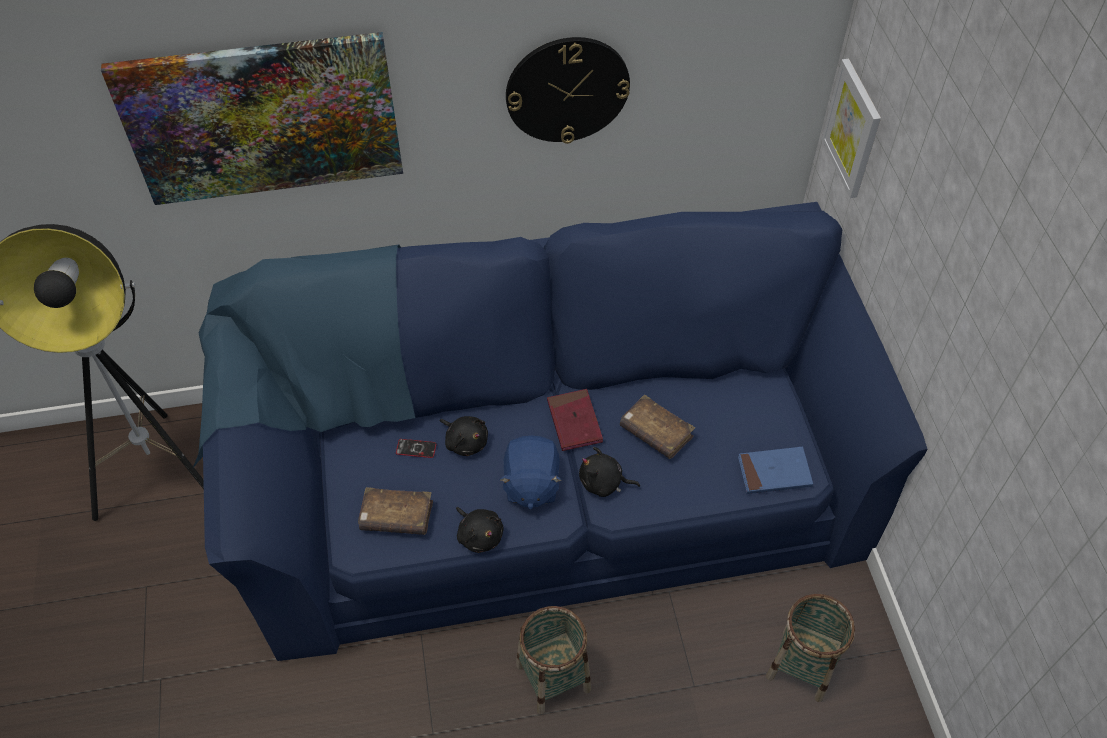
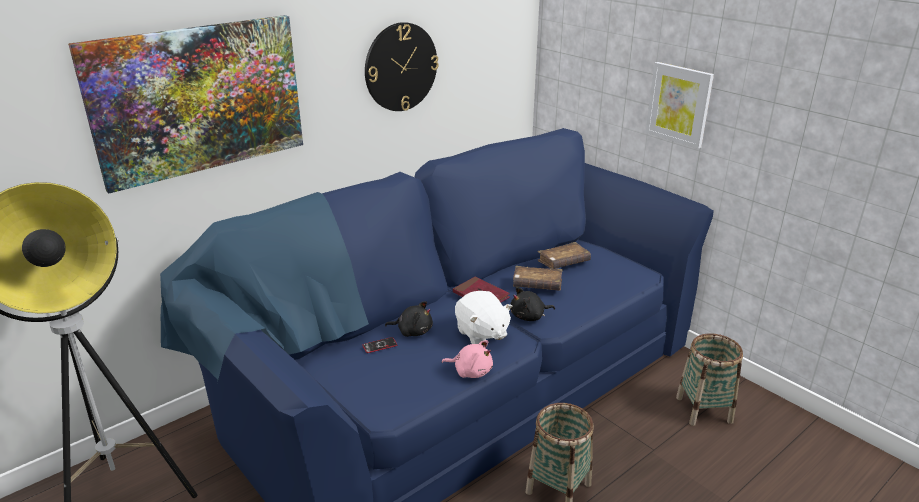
camera: 30 degrees left, 25 degrees down
(396, 517) = (399, 383): brown book -> brown book (563, 262)
(479, 535) = (471, 371): black plush toy -> pink plush toy
(531, 484) = (481, 334): blue plush toy -> white plush toy
(774, 472) = (625, 278): blue book -> none
(853, 128) = (567, 69): picture -> picture (679, 104)

